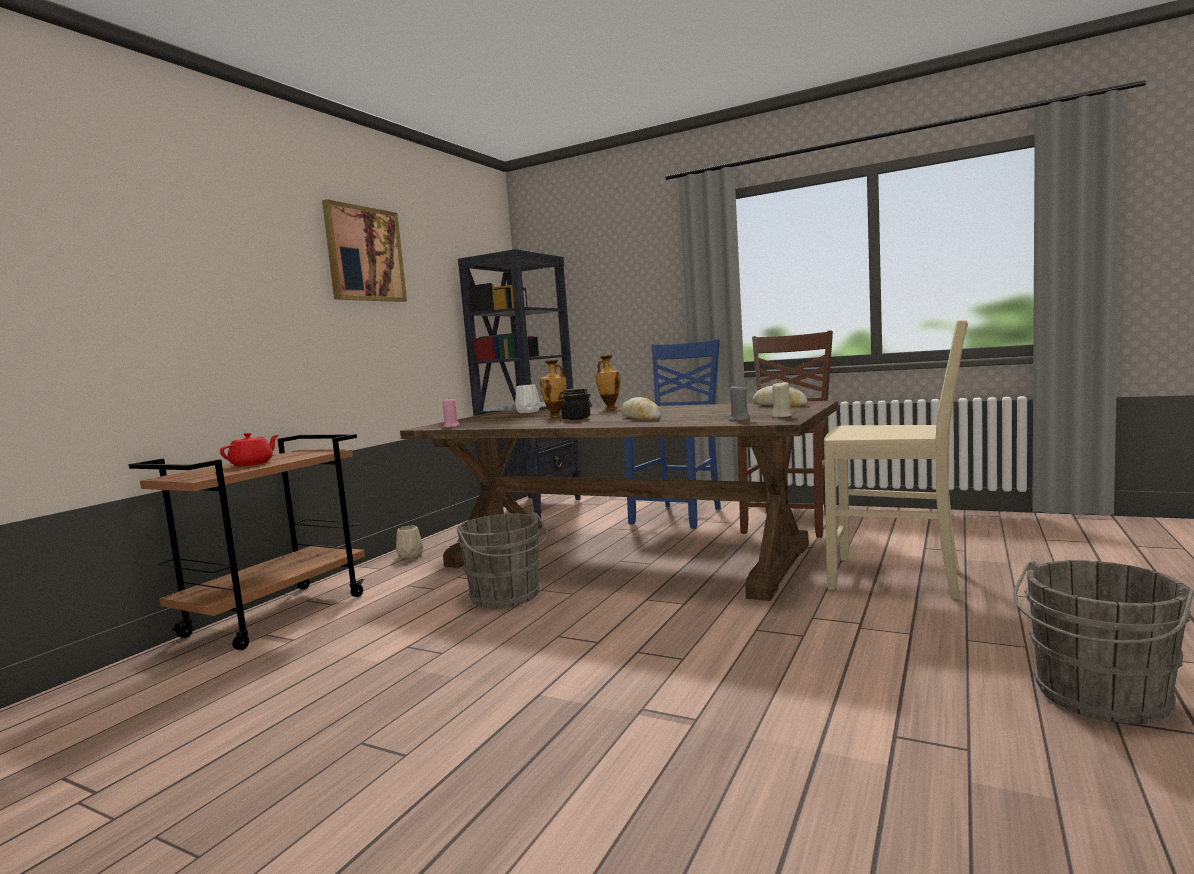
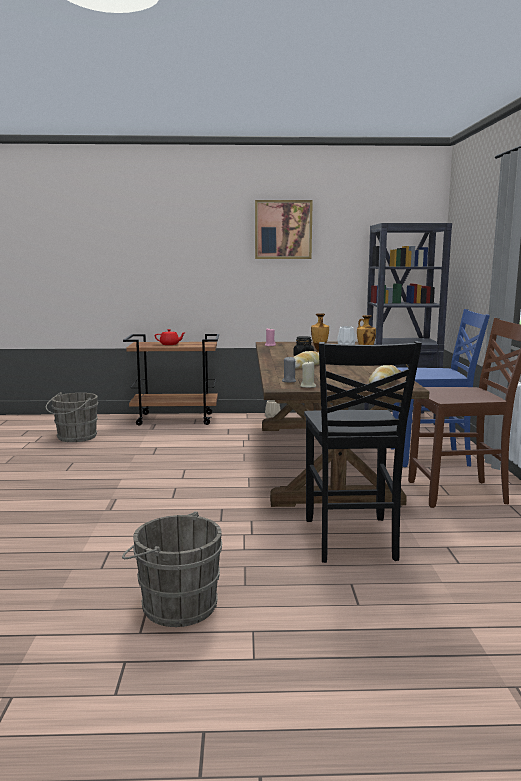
camera: 60 degrees right, 5 degrees up
(506, 597) = (228, 449): grey bucket -> grey bucket (75, 437)
(897, 579) = (351, 540): beige chair -> black chair

